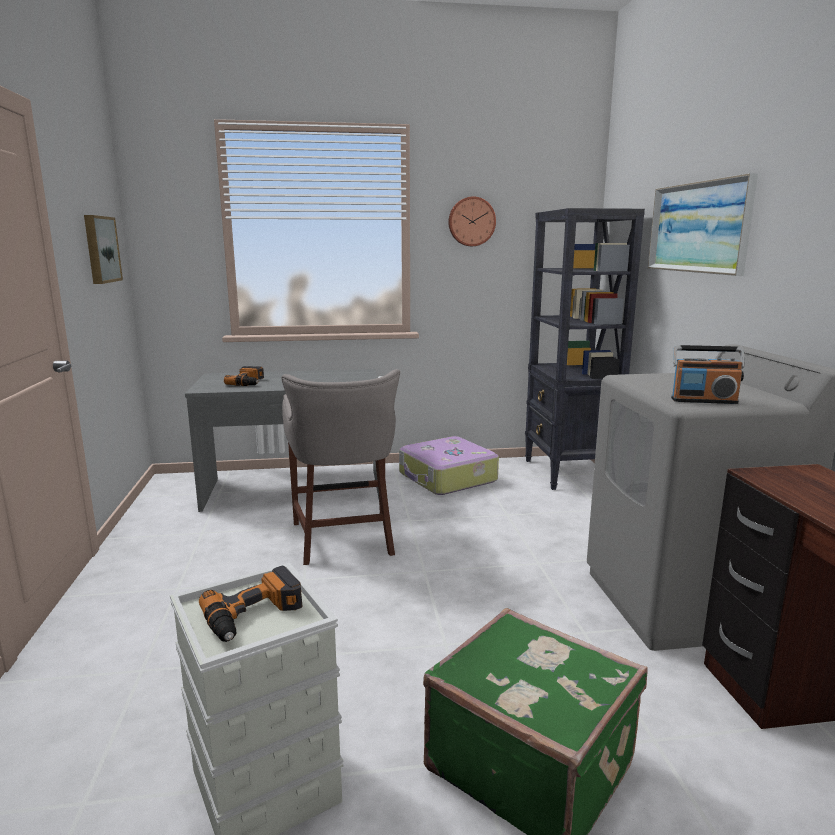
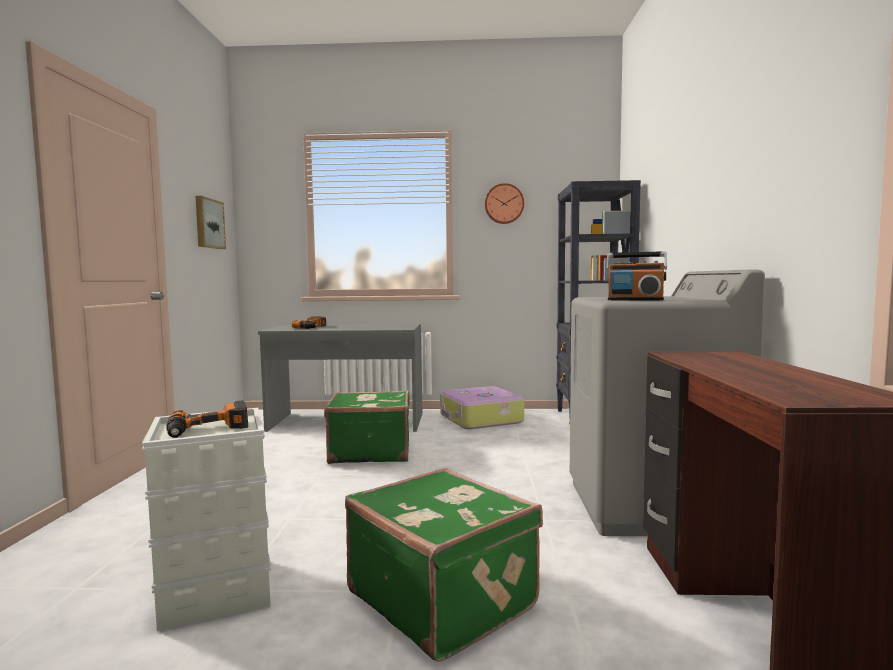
camera: 10 degrees right, 10 degrees down
(344, 539) = (370, 452): grey stool -> green suitcase
(698, 227) = (673, 184): picture -> none

